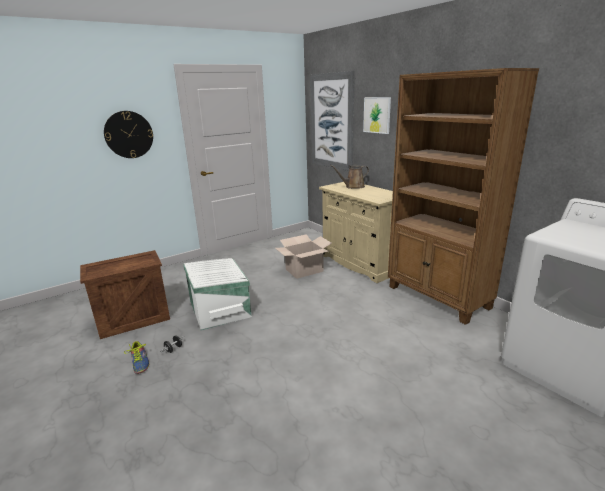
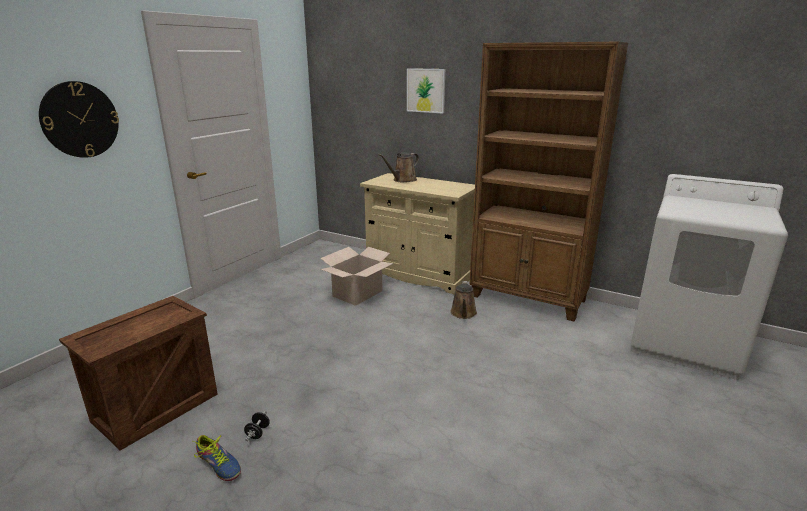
camera: 25 degrees left, 0 degrees up
(220, 308) = (282, 363): white storage box -> none
(331, 121) = (355, 99): picture -> none
(372, 299) = (463, 314): none -> brown watering can

